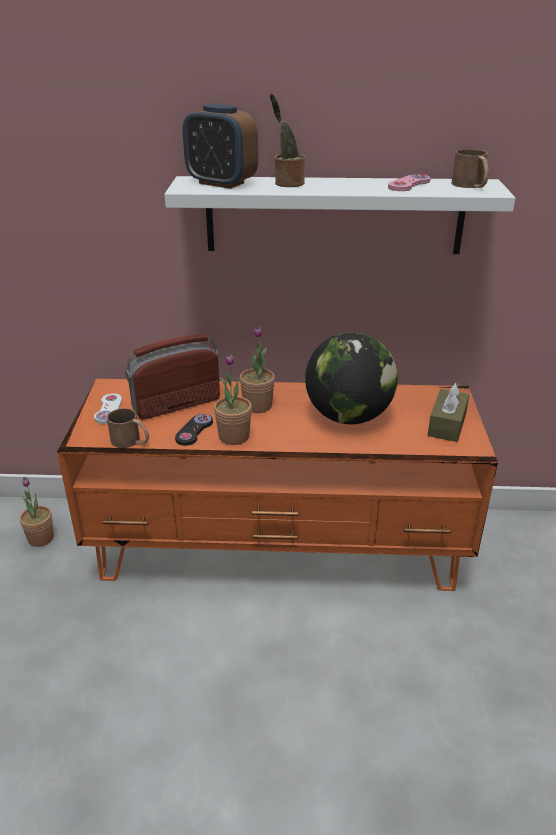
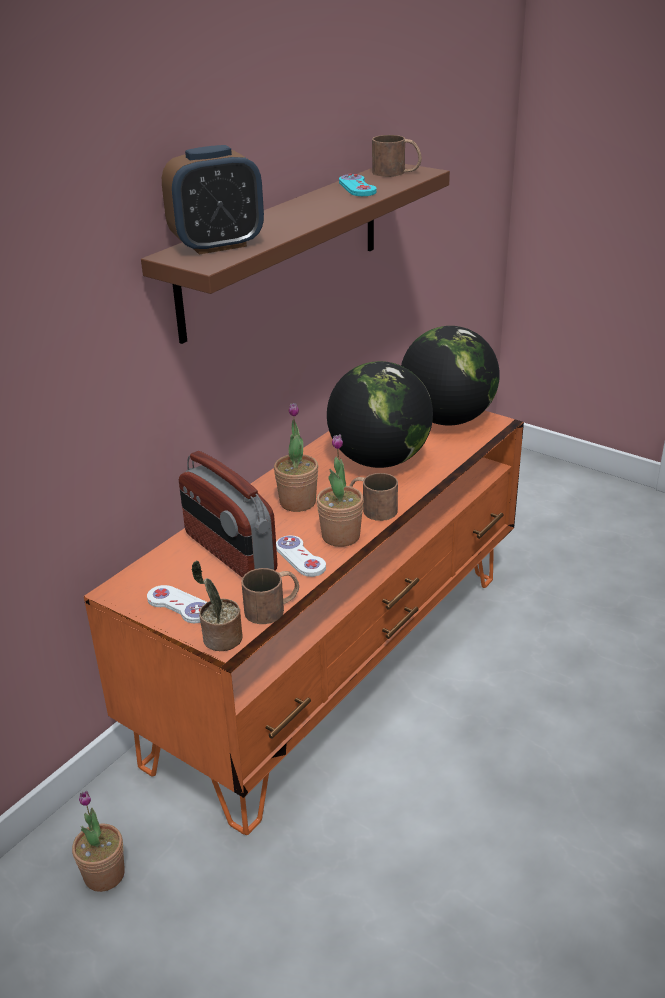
camera: 55 degrees left, 0 degrees up
(176, 404) = (229, 553): radio -> radio turned 45 degrees counterclockwise
(194, 431) = (300, 557): black game controller -> white game controller
(280, 436) = (372, 509): none -> brown mug
(287, 183) = (270, 223): potted plant -> potted plant (220, 640)
(334, 215) = (283, 248): white shelf -> brown shelf
(409, 184) = (357, 187): pink game controller -> turquoise game controller
(447, 424) = (447, 419): brown tissue box -> globe

